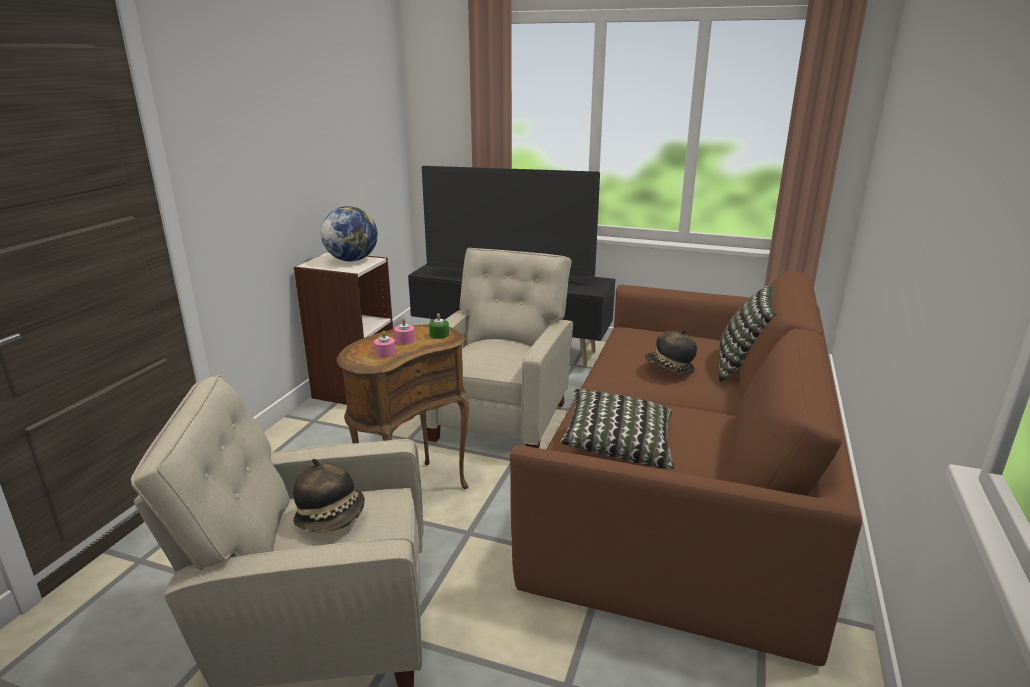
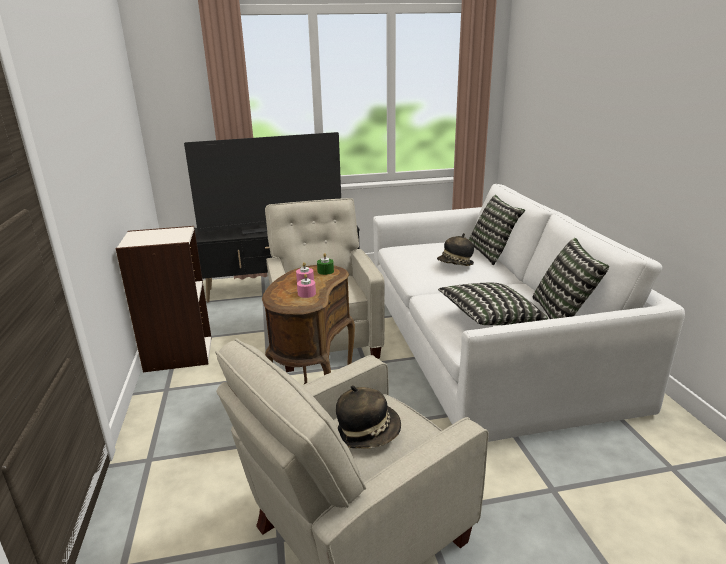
camera: 30 degrees left, 0 degrees up
(352, 260) = (164, 233): globe -> none
(685, 483) = (486, 341): brown sofa -> white sofa
(724, 471) = (563, 314): none -> pillow

